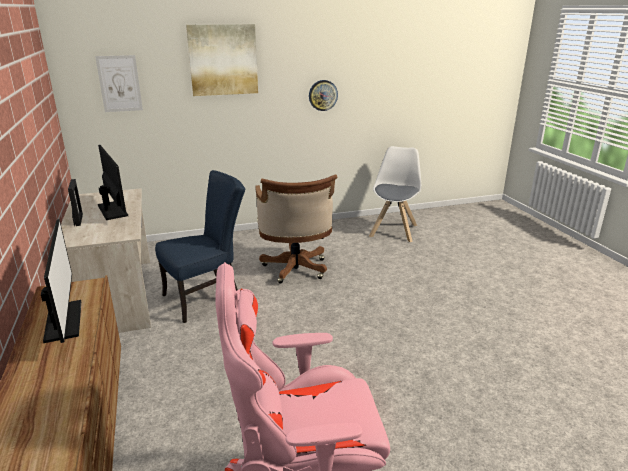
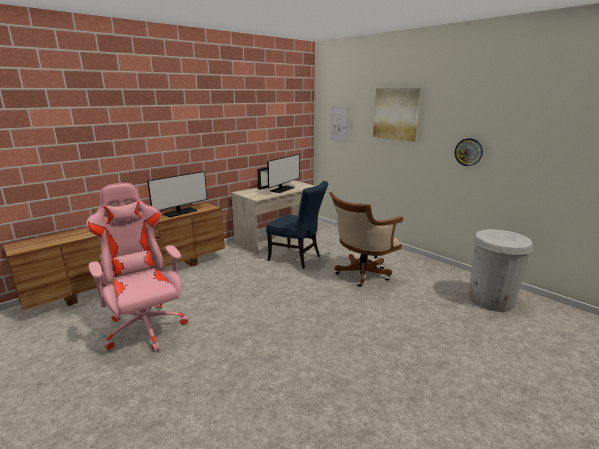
camera: 65 degrees right, 5 degrees down
(394, 230) = (491, 300): chair -> white trash can

